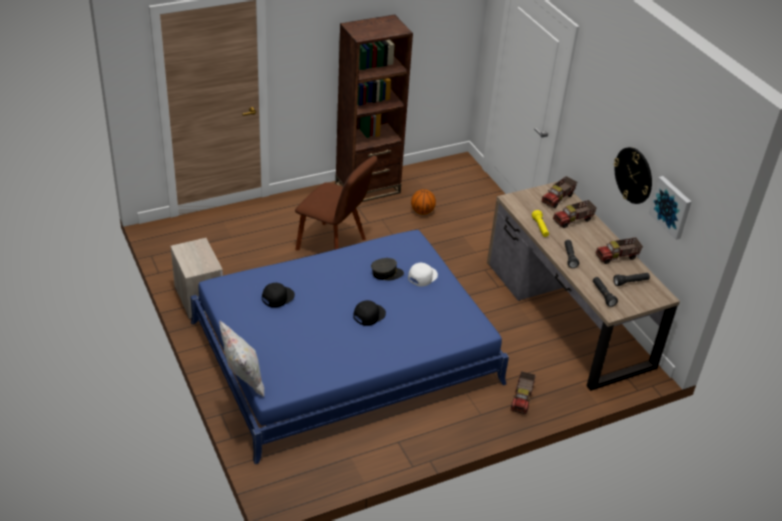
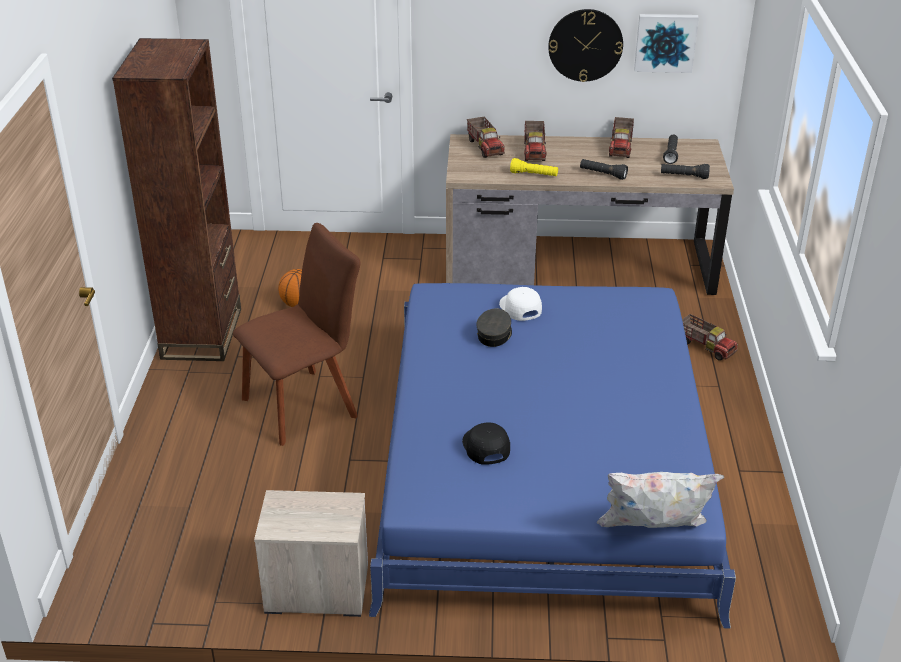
camera: 60 degrees left, 5 degrees down
(368, 315) = (575, 373): black cap -> none

